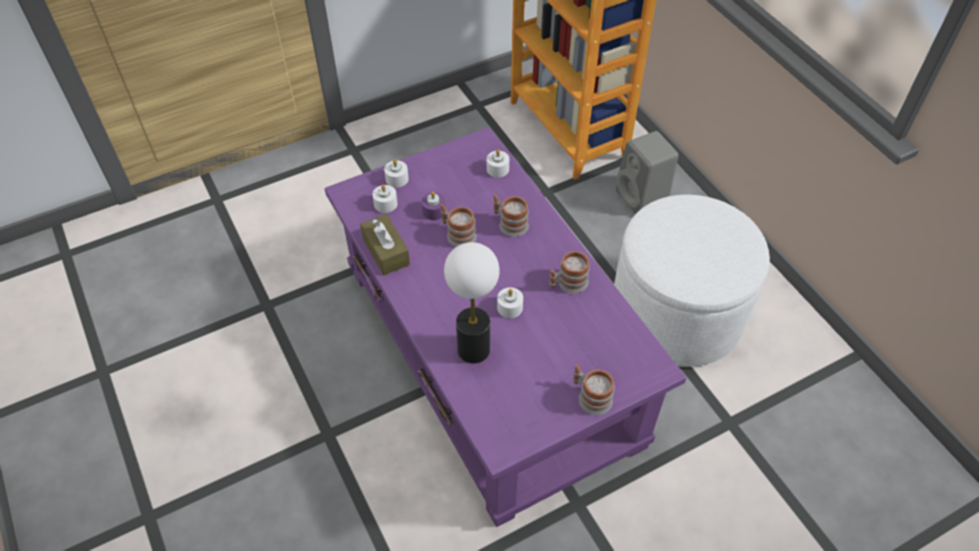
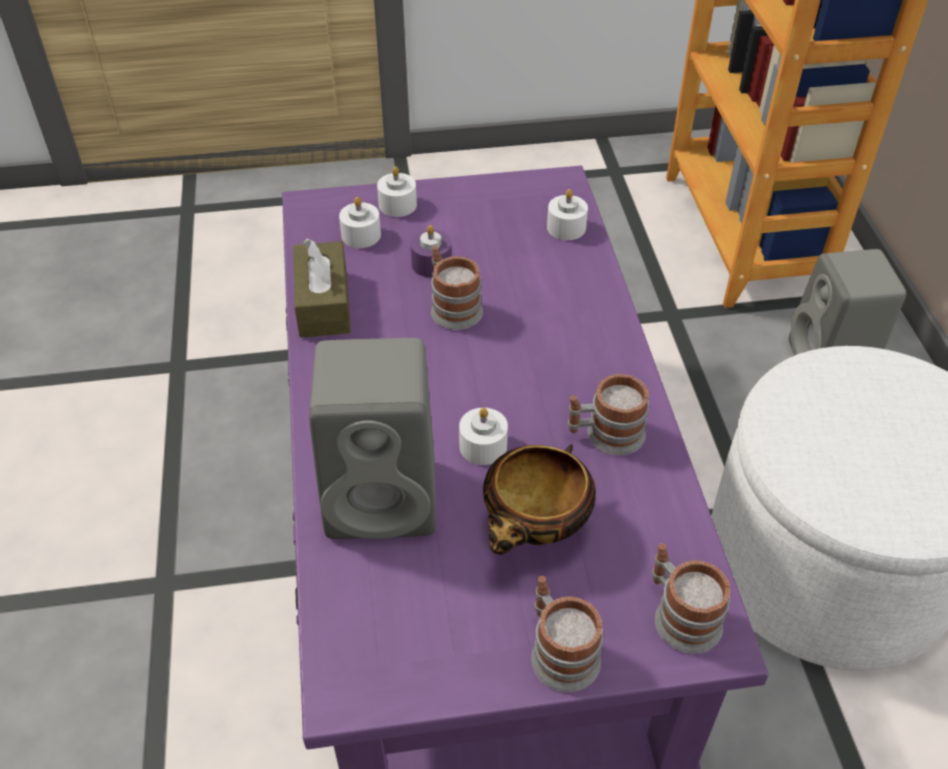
camera: 20 degrees right, 5 degrees down
(474, 349) = (386, 497): table lamp -> grey speaker
(509, 223) = (547, 313): mug -> mug (680, 614)
(555, 344) = (535, 531): none -> bowl

